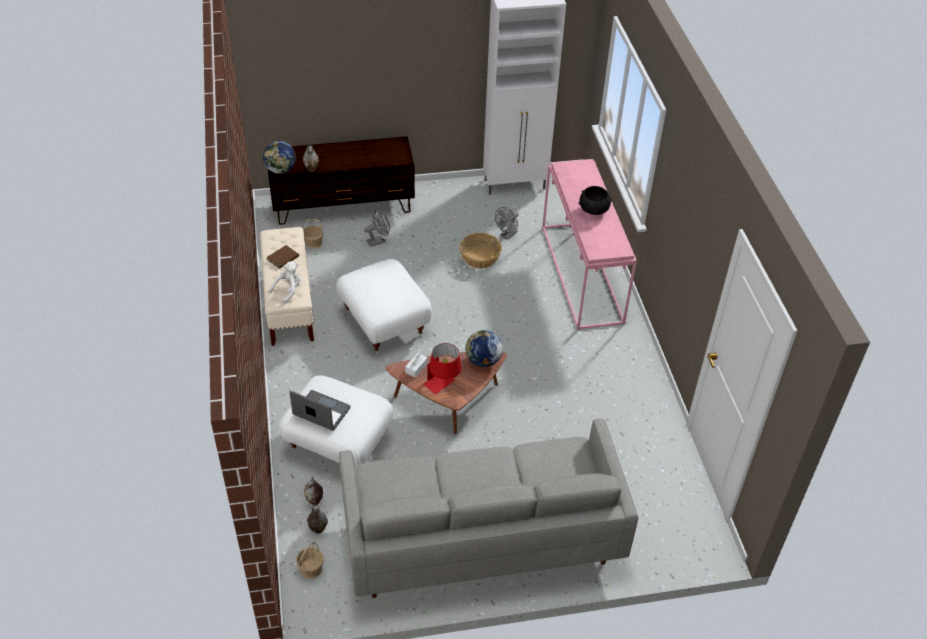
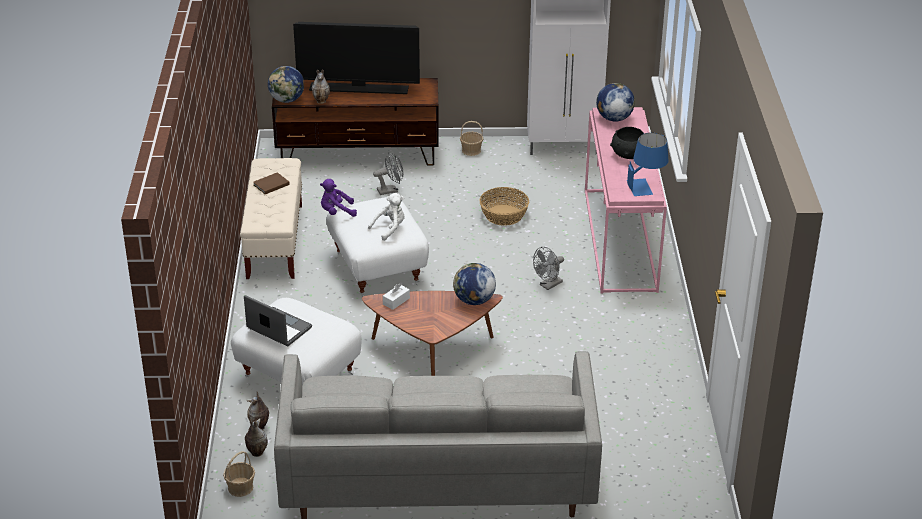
camera: 10 degrees right, 10 degrees down
(288, 290) = (270, 215): white plush toy -> white plush toy (390, 229)
(313, 242) = (316, 186): basket -> basket (471, 150)
(342, 153) = (359, 88): none -> television
(346, 281) = (336, 212): none -> purple plush toy
(443, 385) = (423, 319): red table lamp -> none
(507, 235) = (541, 196): grey fan -> grey fan (548, 285)
(572, 172) = (614, 118): none -> globe
(616, 242) = (646, 186): none -> blue table lamp

